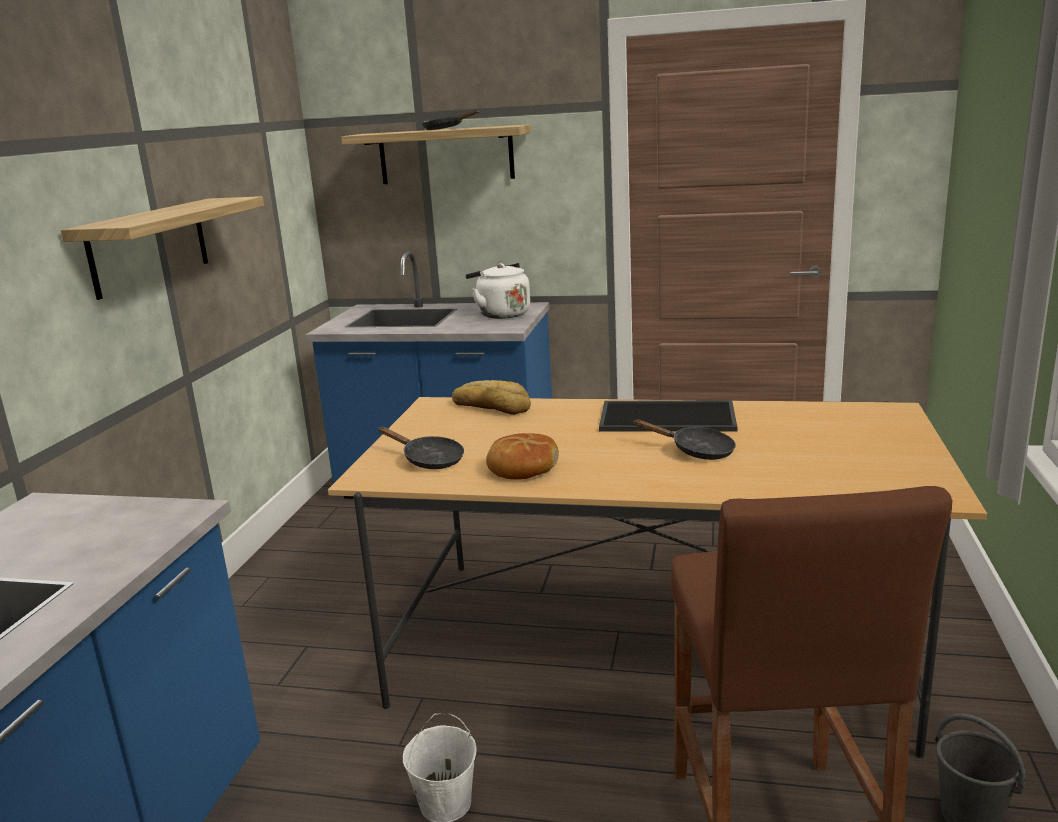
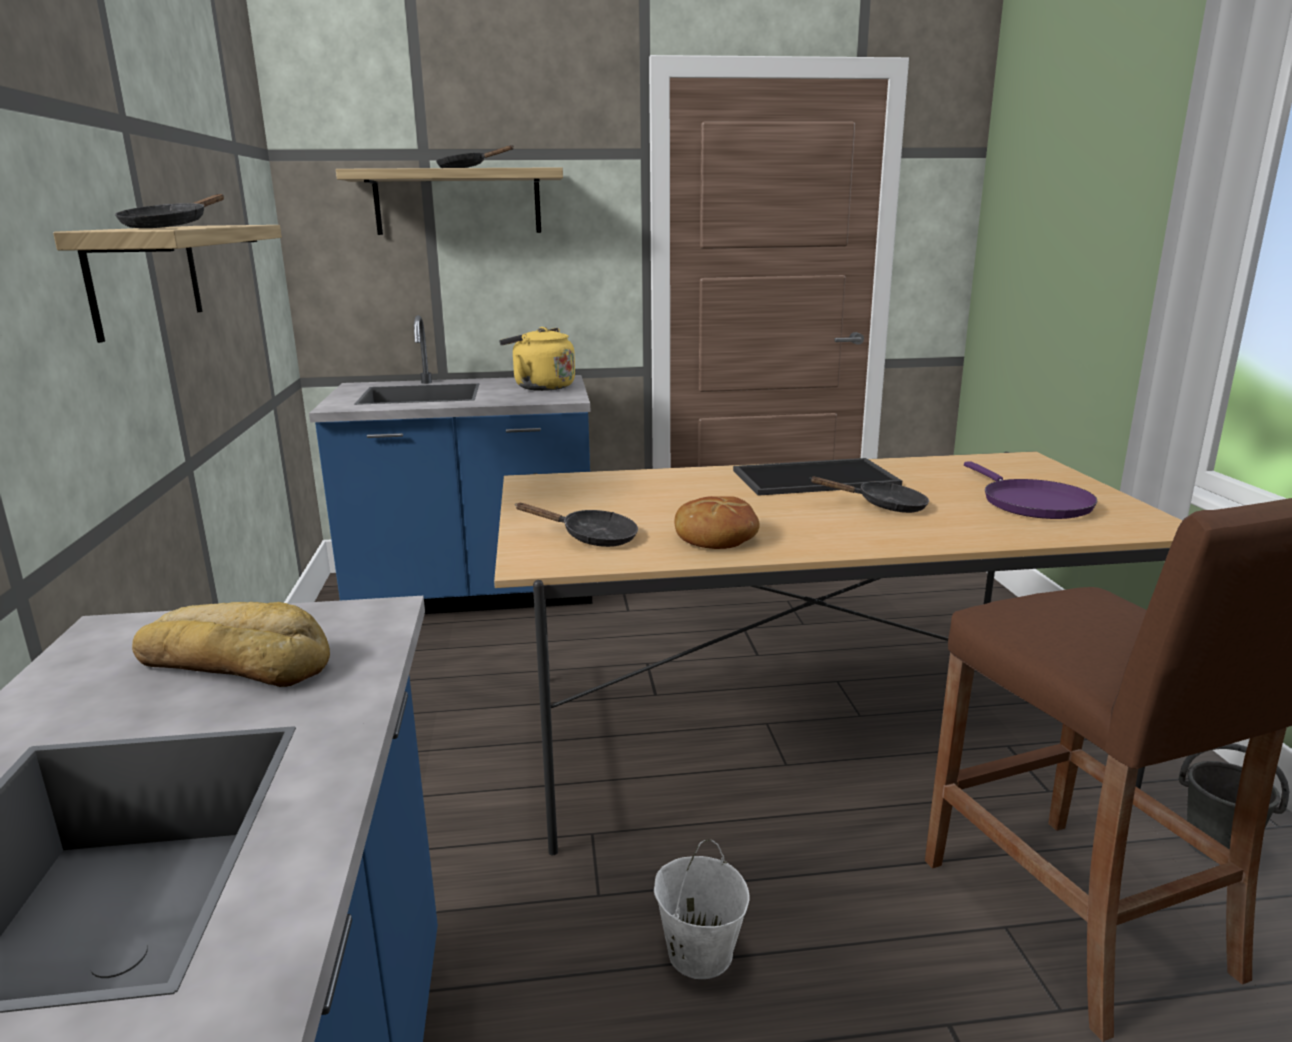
camera: 20 degrees left, 0 degrees up
(151, 216) = (170, 227): none -> black frying pan
(492, 406) = (606, 479): bread -> bread (236, 662)
(501, 314) = (540, 387): white kettle -> yellow kettle
(840, 459) = (1031, 503): none -> purple frying pan

